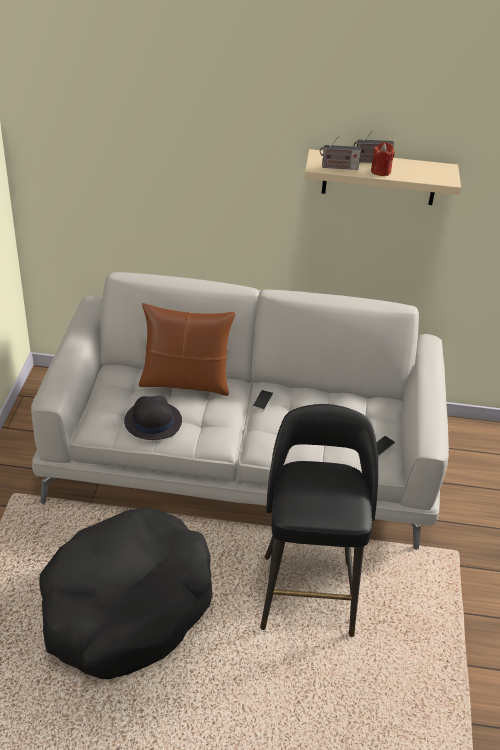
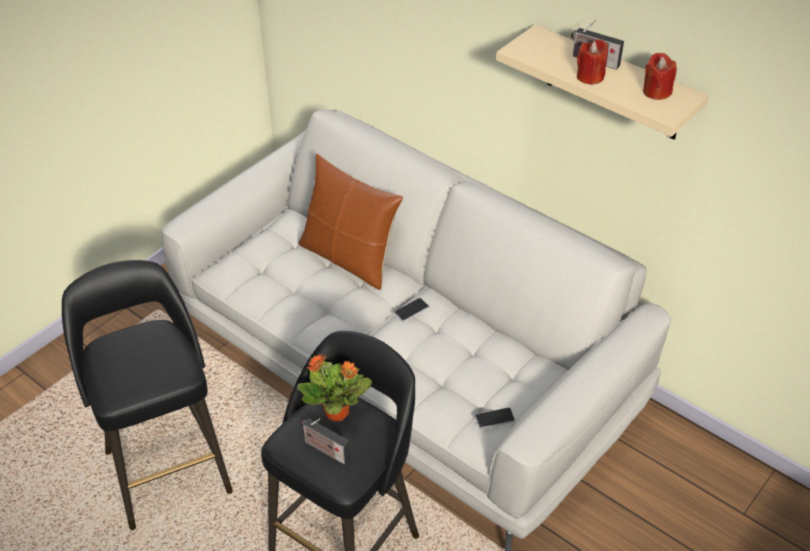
camera: 35 degrees right, 5 degrees up
(126, 606) = (167, 468): black dog bed -> black stool
(152, 421) = (279, 287): black hat -> none
(309, 475) = (338, 413): none -> potted plant
(338, 167) = (542, 57): radio -> radio (324, 449)
(428, 170) = (656, 92): none -> red candle

